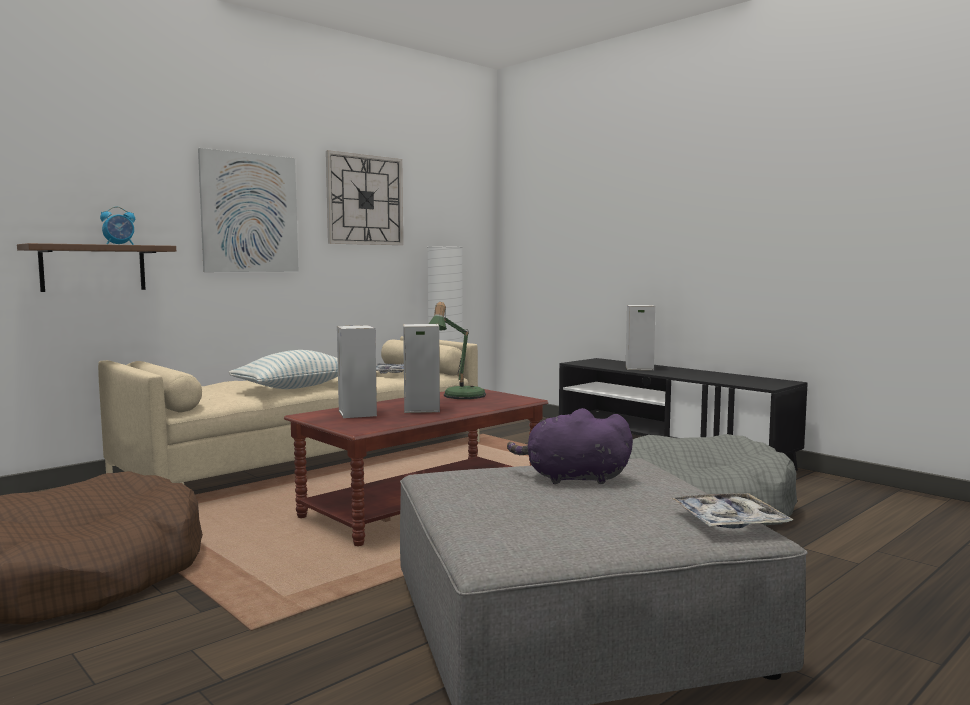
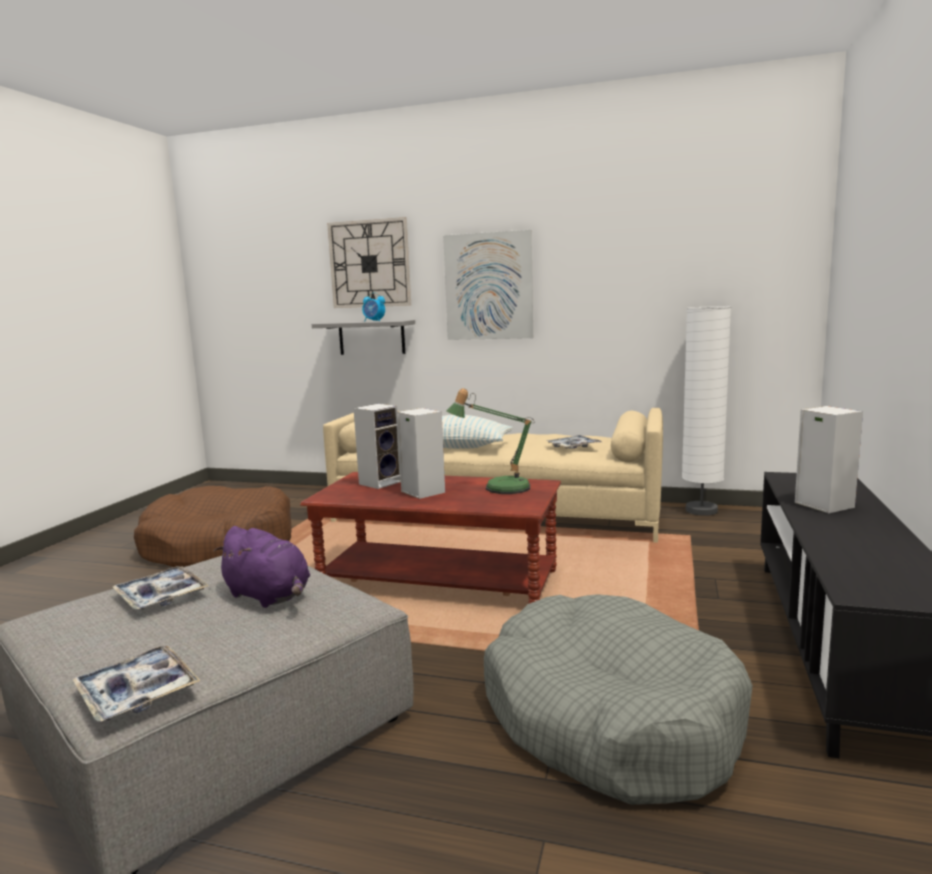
camera: 60 degrees right, 5 degrees up
(93, 268) = (371, 337): brown shelf -> grey shelf
(365, 200) = (613, 261): wall clock -> wall clock (370, 264)
(512, 508) = (161, 596): none -> tray
(572, 478) = (269, 596): purple plush toy -> purple plush toy turned 150 degrees clockwise

